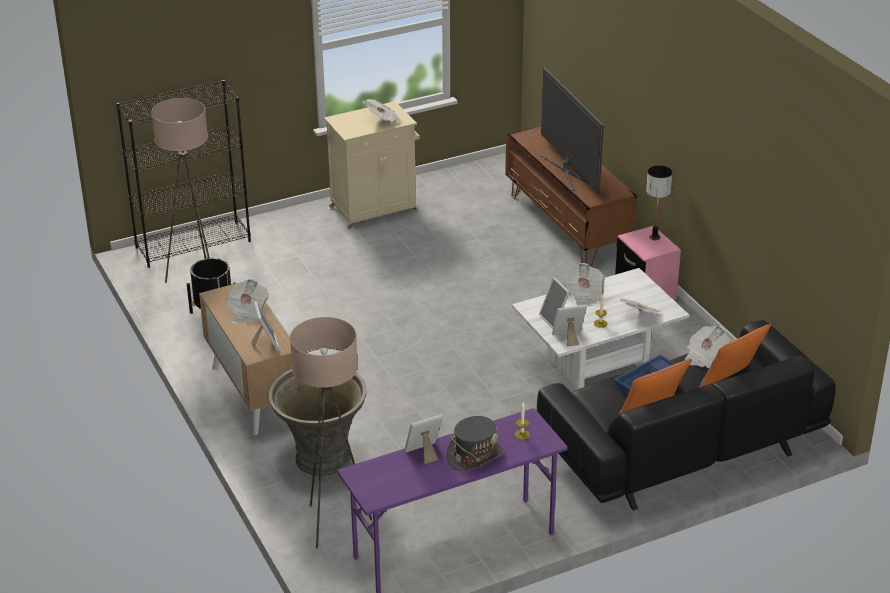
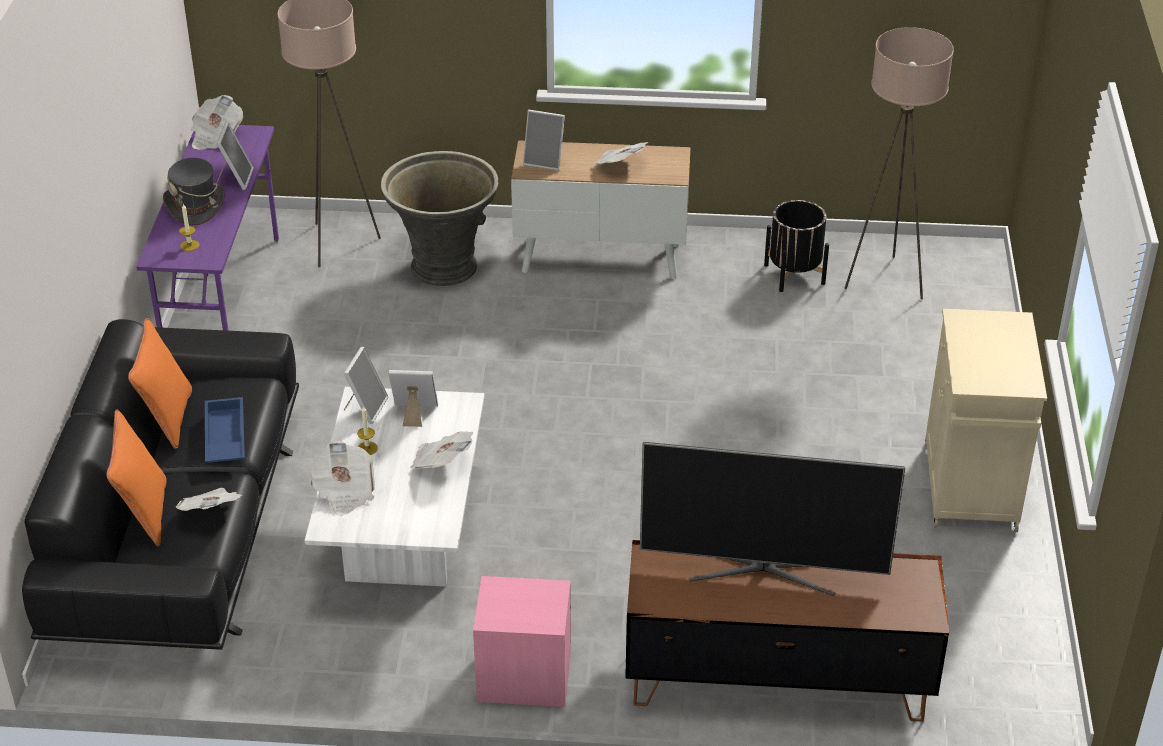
camera: 120 degrees right, 5 degrees up
(193, 244) = (976, 301): black bookcase -> none
(383, 120) = (982, 363): newspaper -> newspaper (216, 137)
(655, 237) = (529, 618): table lamp -> none

